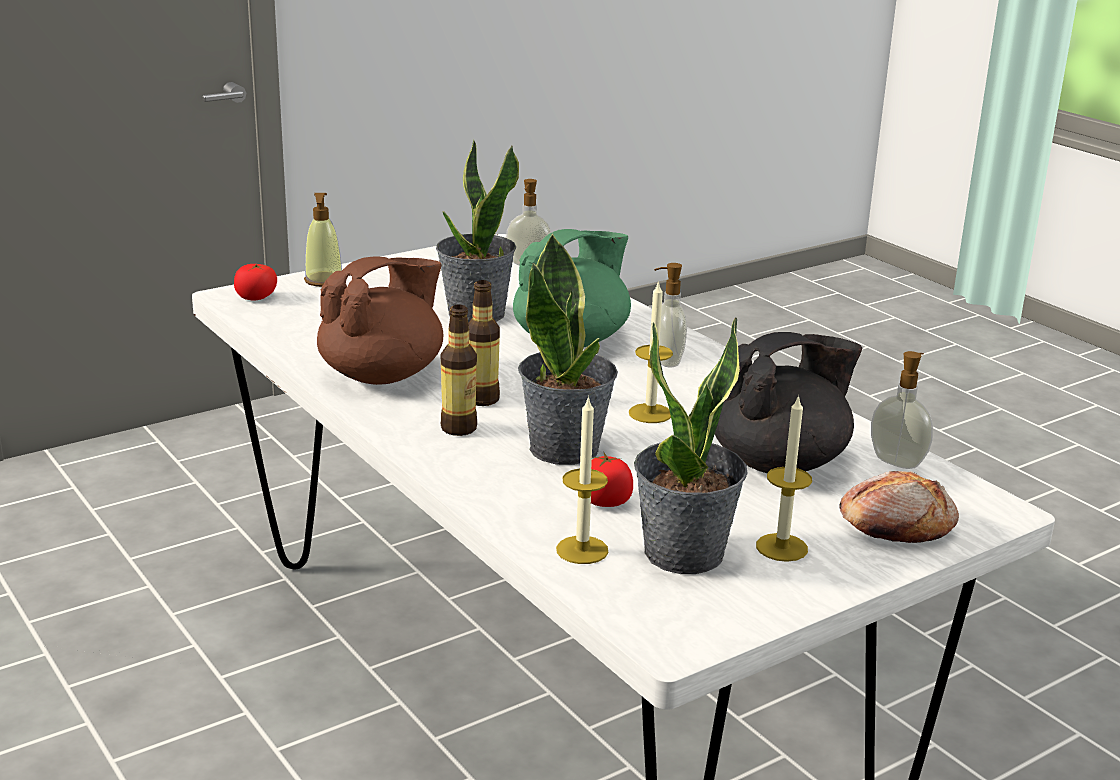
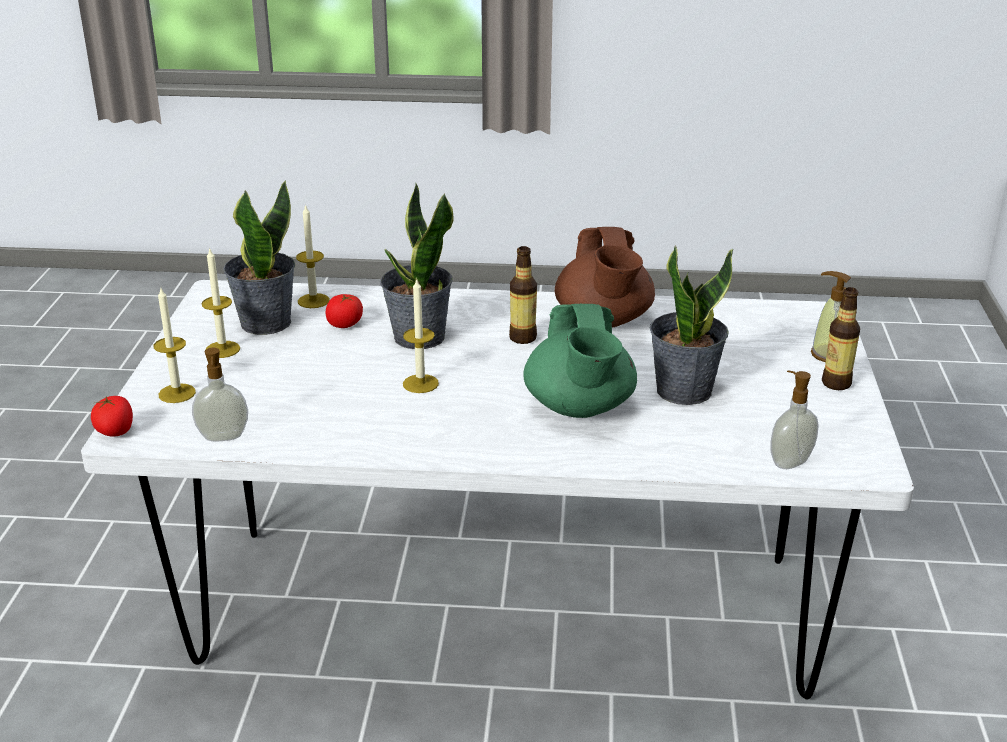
camera: 130 degrees right, 5 degrees up
(256, 297) = (810, 320): tomato -> tomato (115, 431)
(459, 428) = (492, 317): bottle -> bottle (836, 383)
(666, 361) = (490, 429): soap dispenser -> none
(780, 463) = (292, 395): black teapot -> none
(895, 524) = (177, 393): bread -> candle

